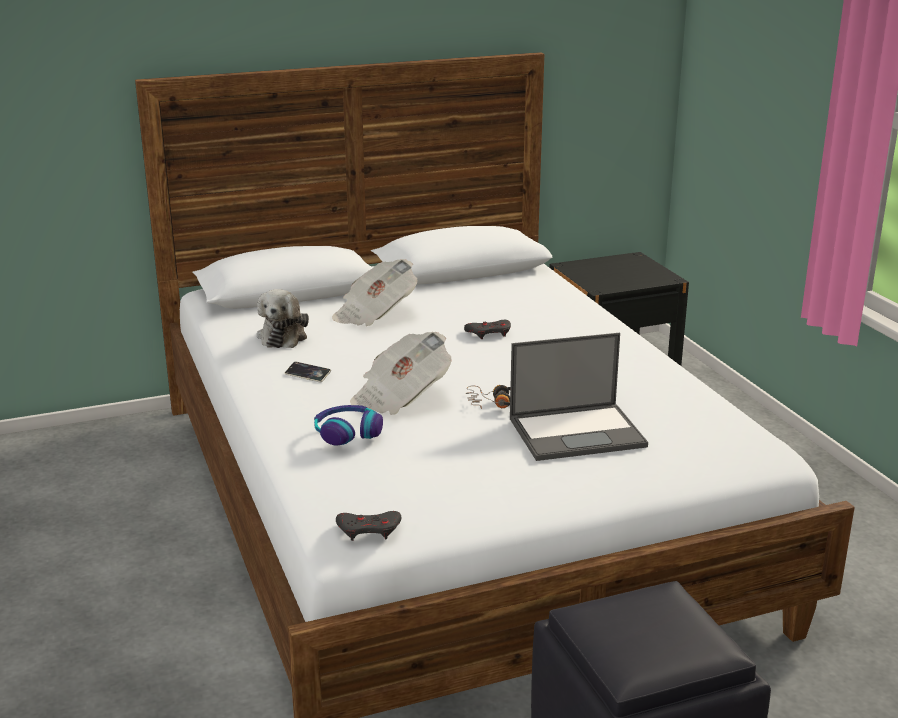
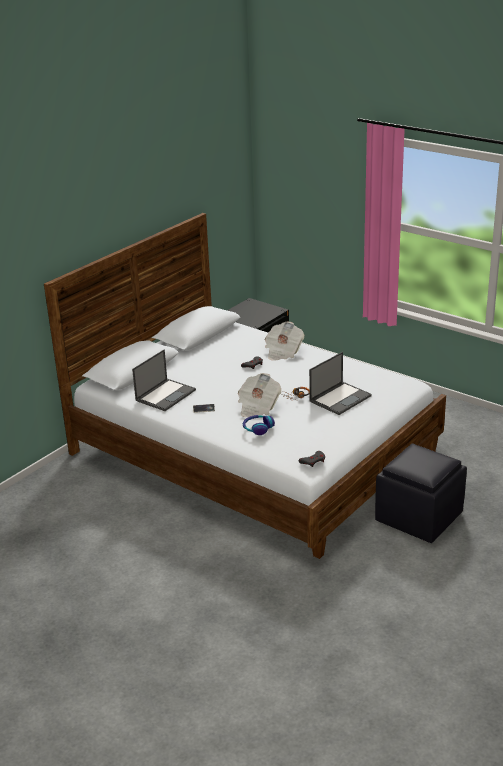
camera: 30 degrees left, 5 degrees up
(283, 336) = (166, 395): plush toy -> laptop
(374, 314) = (191, 371): newspaper -> newspaper (283, 352)

